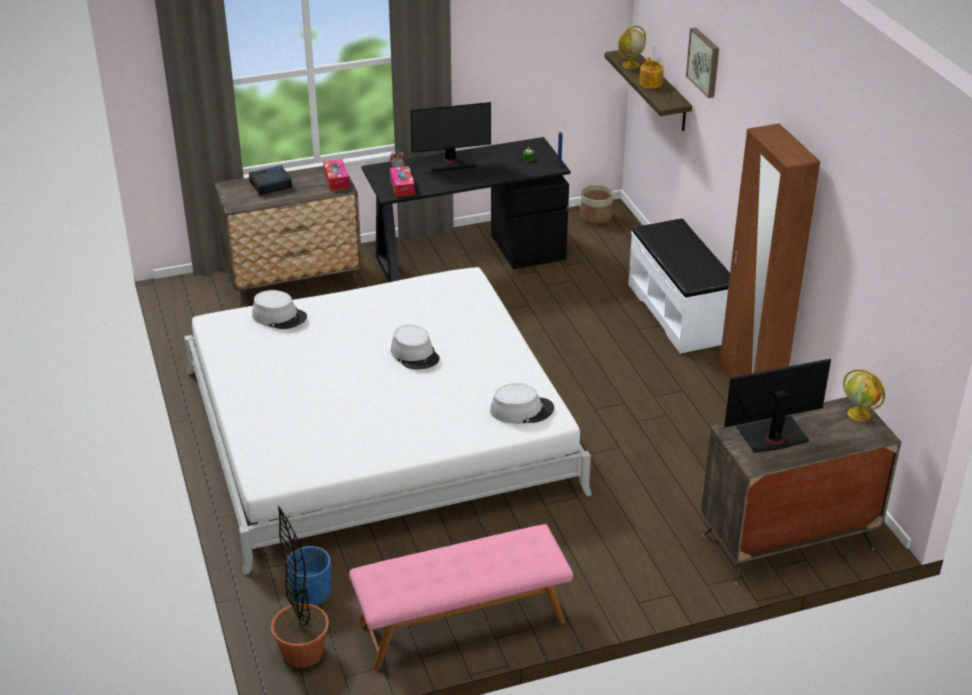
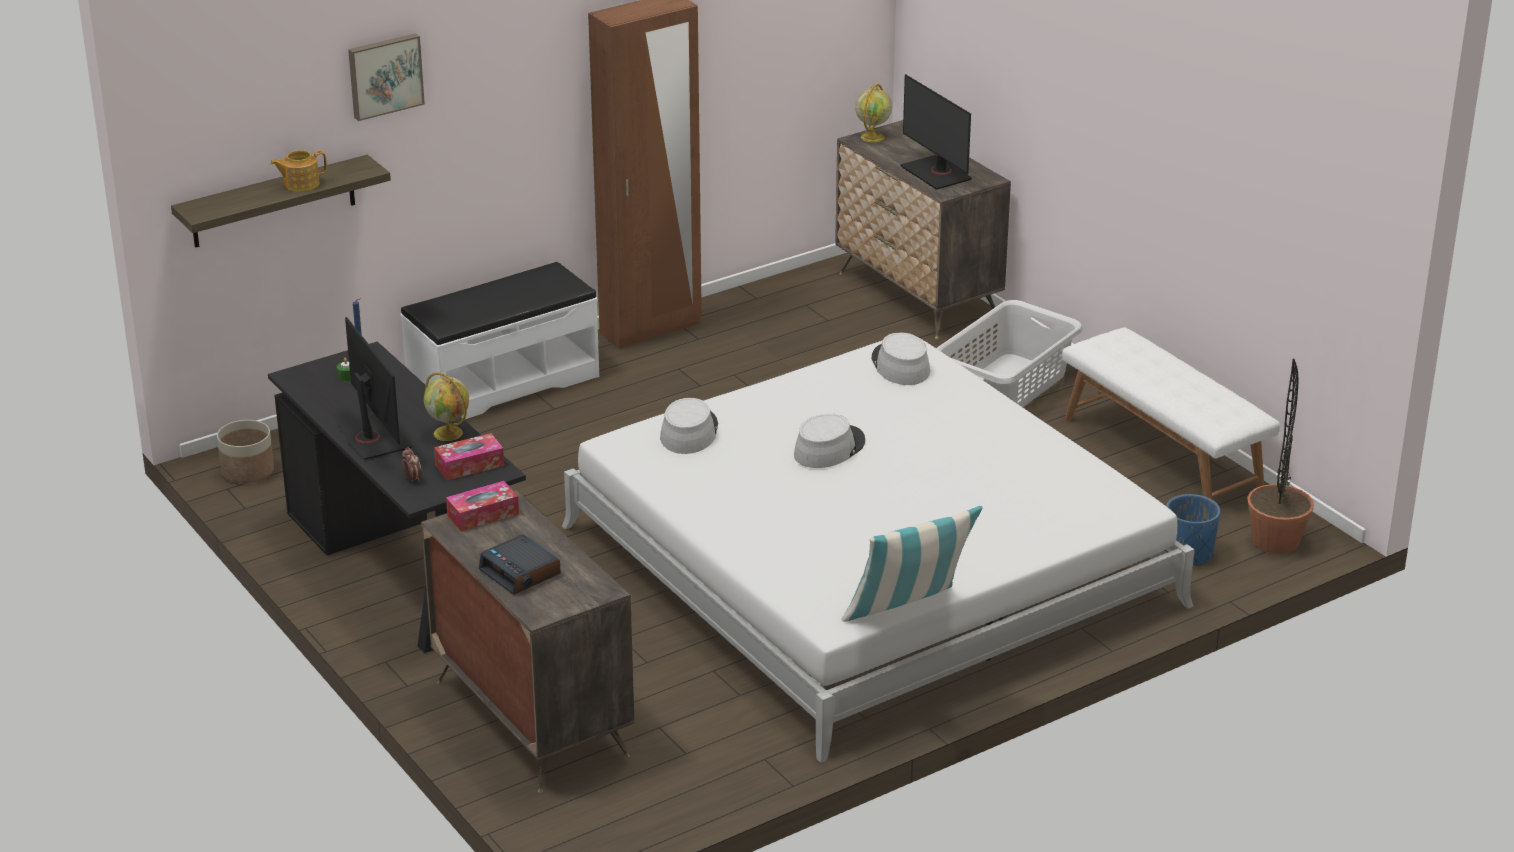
camera: 105 degrees left, 5 degrees down
(204, 349) = (908, 613): none -> pillow
(279, 316) = (796, 566): grey hat -> grey hat (689, 432)
(461, 624) = (1163, 454): pink bench -> white bench
(606, 557) = (1007, 386): none -> grey laundry basket
(630, 65) = (239, 202): globe -> globe (449, 433)

